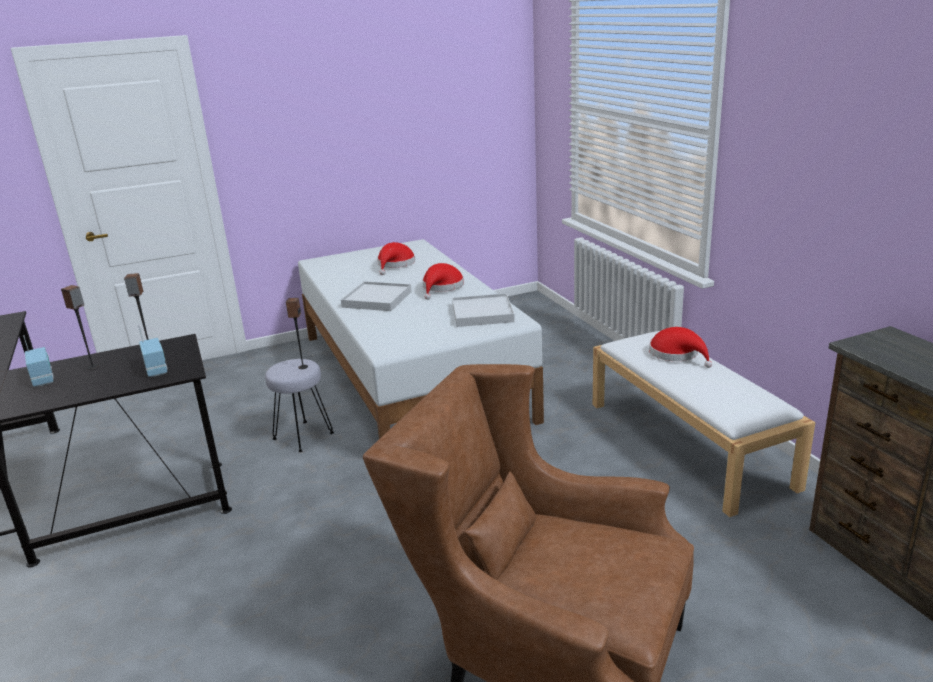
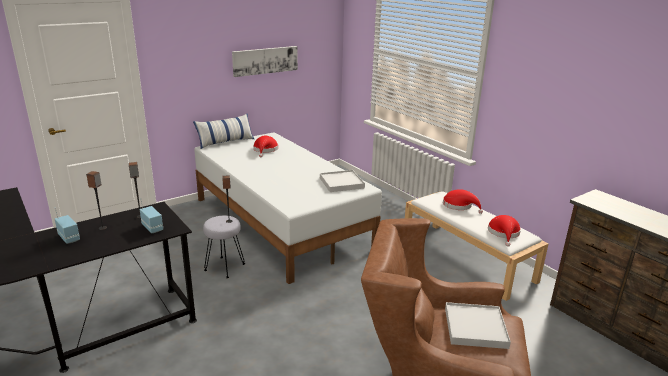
camera: 15 degrees left, 0 degrees up
(344, 253) = (225, 142): none -> pillow
(377, 299) = (266, 174): white tray -> white tray (475, 328)
(404, 129) = (265, 60): none -> picture
(442, 287) = (305, 166): red hat -> red hat (504, 233)

